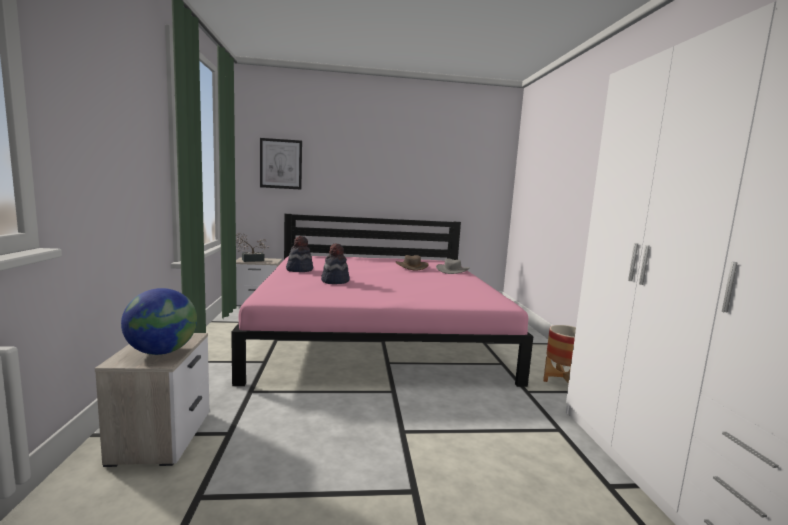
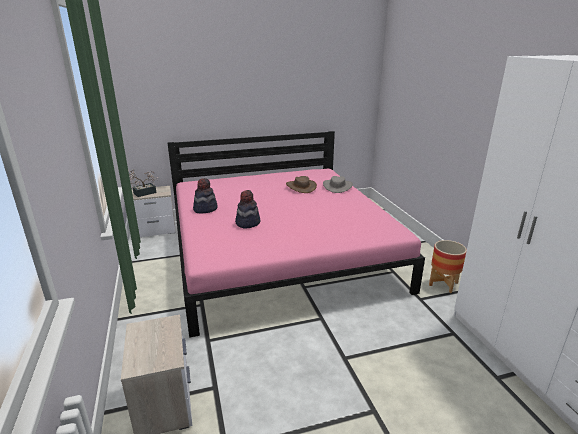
camera: 10 degrees left, 15 degrees up
(161, 352) = (160, 348): globe -> none
(281, 164) = (155, 92): picture -> none

